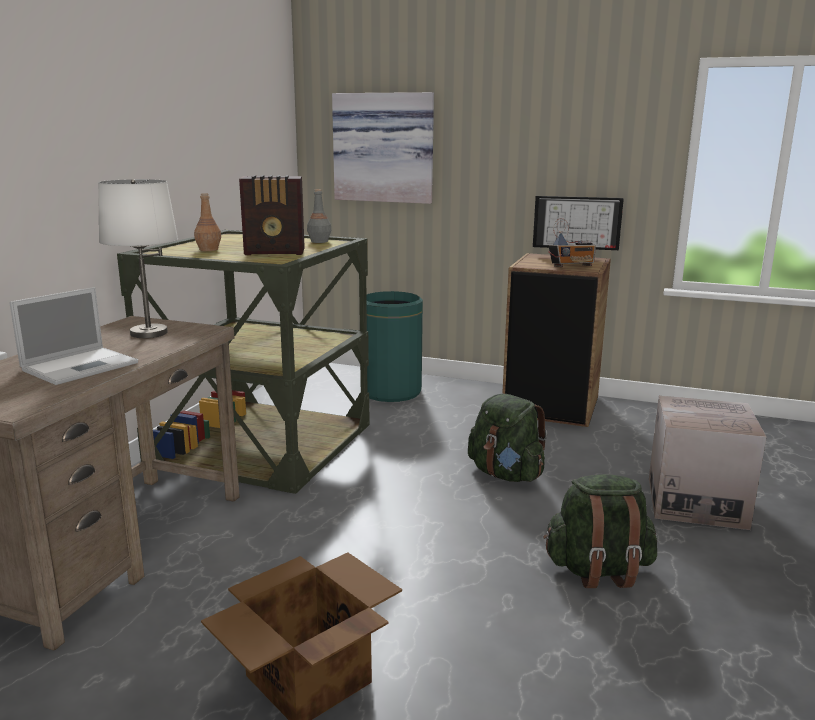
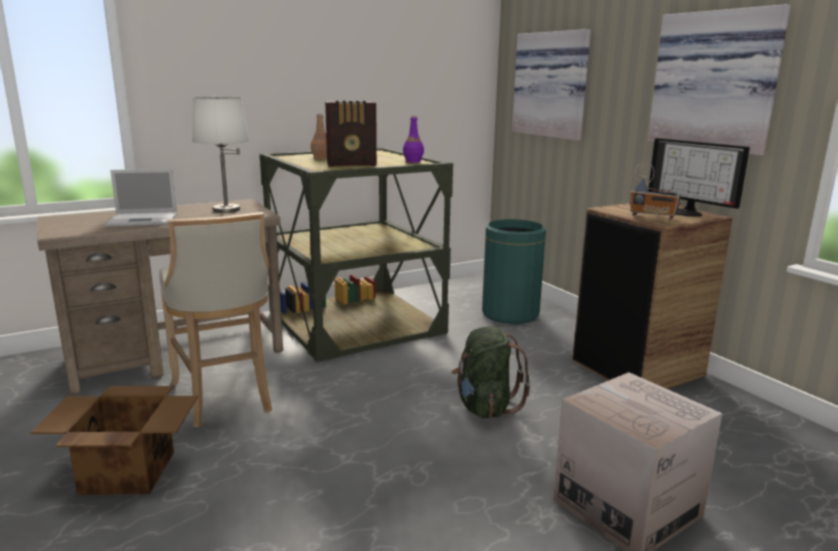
camera: 40 degrees right, 0 degrees up
(268, 565) = (225, 398): none -> beige stool
(276, 252) = (352, 164): radio -> radio turned 45 degrees counterclockwise
(319, 241) = (413, 161): grey bottle -> purple bottle
(579, 143) = (716, 81): none -> picture
(598, 570) = (418, 512): green backpack -> none

